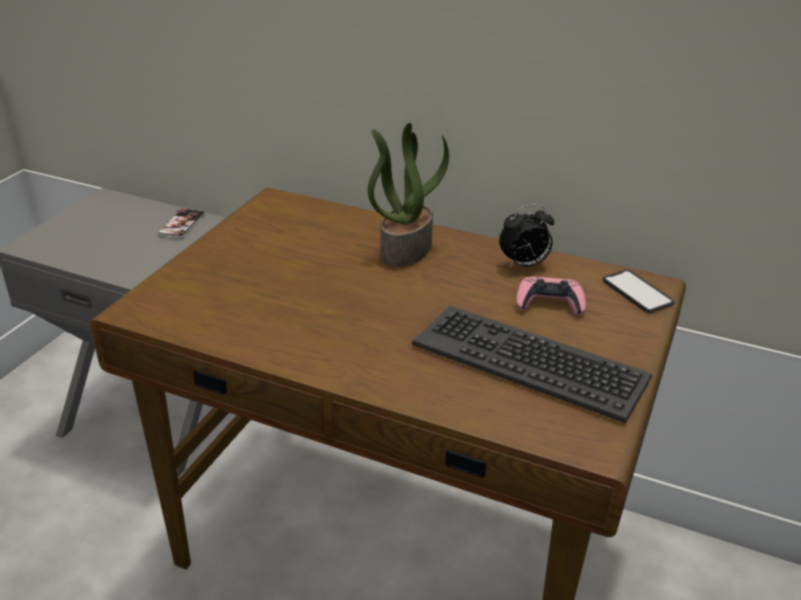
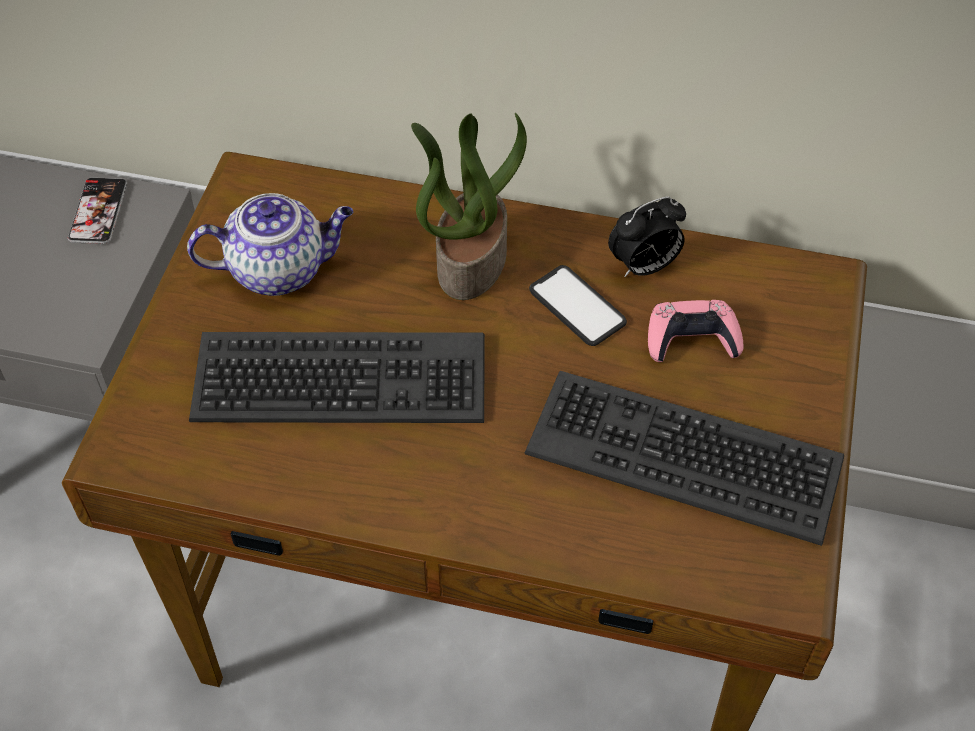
camera: 10 degrees left, 20 degrees up
(278, 239) = (280, 269): none -> teapot
(295, 294) = (339, 381): none -> keyboard
(637, 292) = (805, 297): phone -> phone (577, 306)

